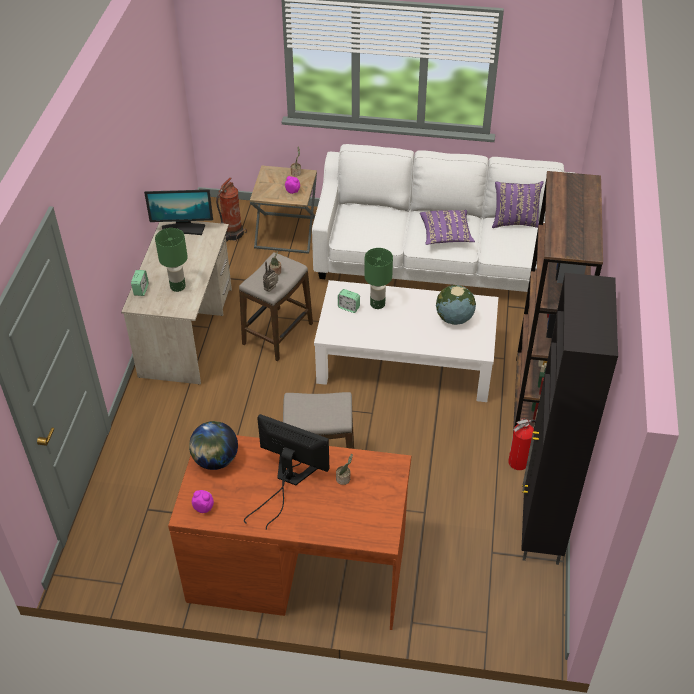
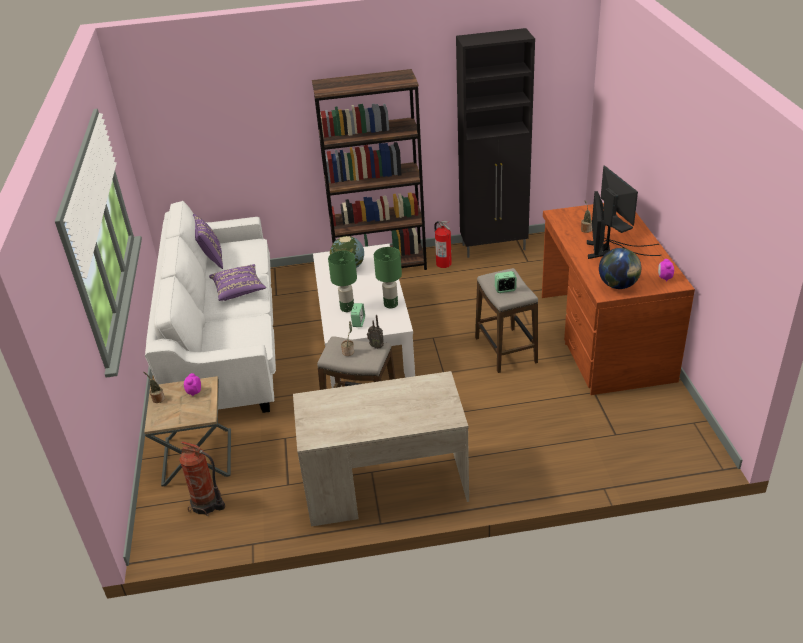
camera: 105 degrees left, 10 degrees down
(141, 290) = (428, 422): alarm clock -> alarm clock (505, 290)
(178, 286) = (410, 397): green table lamp -> green table lamp (390, 304)
(183, 229) = (314, 425): monitor -> monitor (614, 222)

